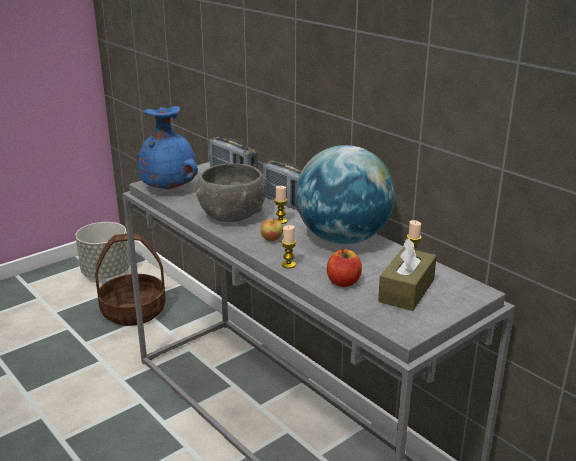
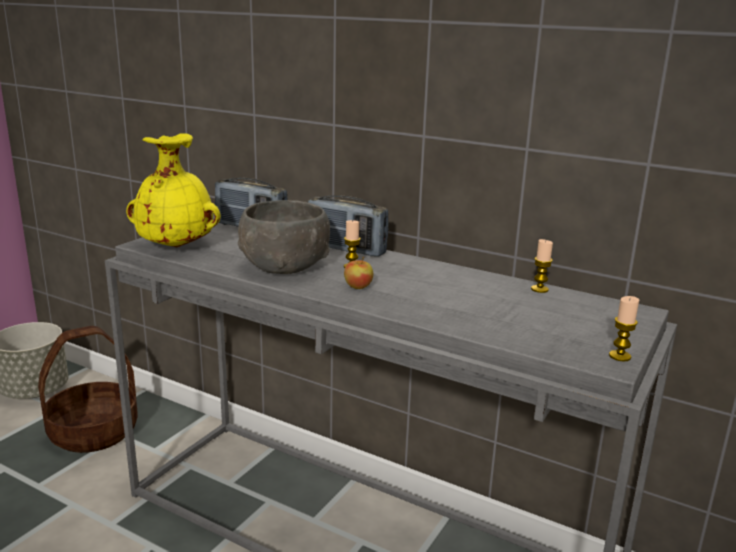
camera: 20 degrees left, 5 degrees down
(169, 188) = (176, 246): blue vase -> yellow vase
(288, 265) = (404, 311): candle -> candle (619, 356)
(343, 238) = (442, 277): globe -> none
(343, 282) = (487, 321): apple -> none
(406, 290) = (566, 321): brown tissue box -> none

